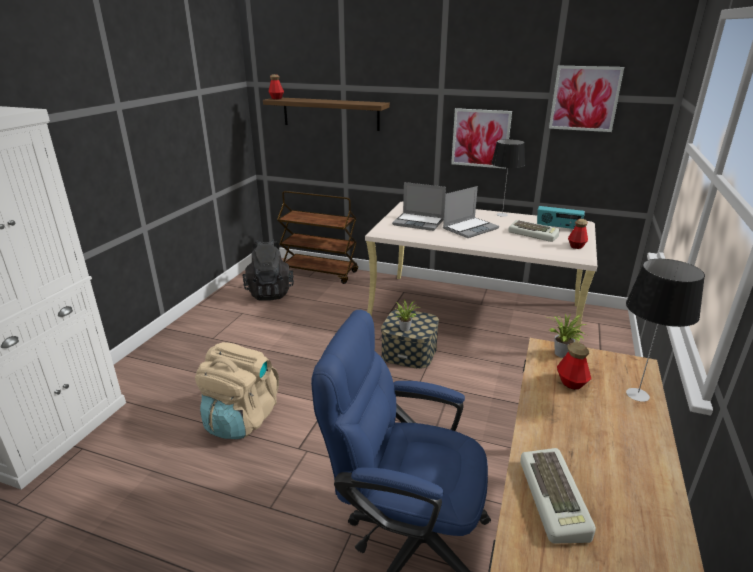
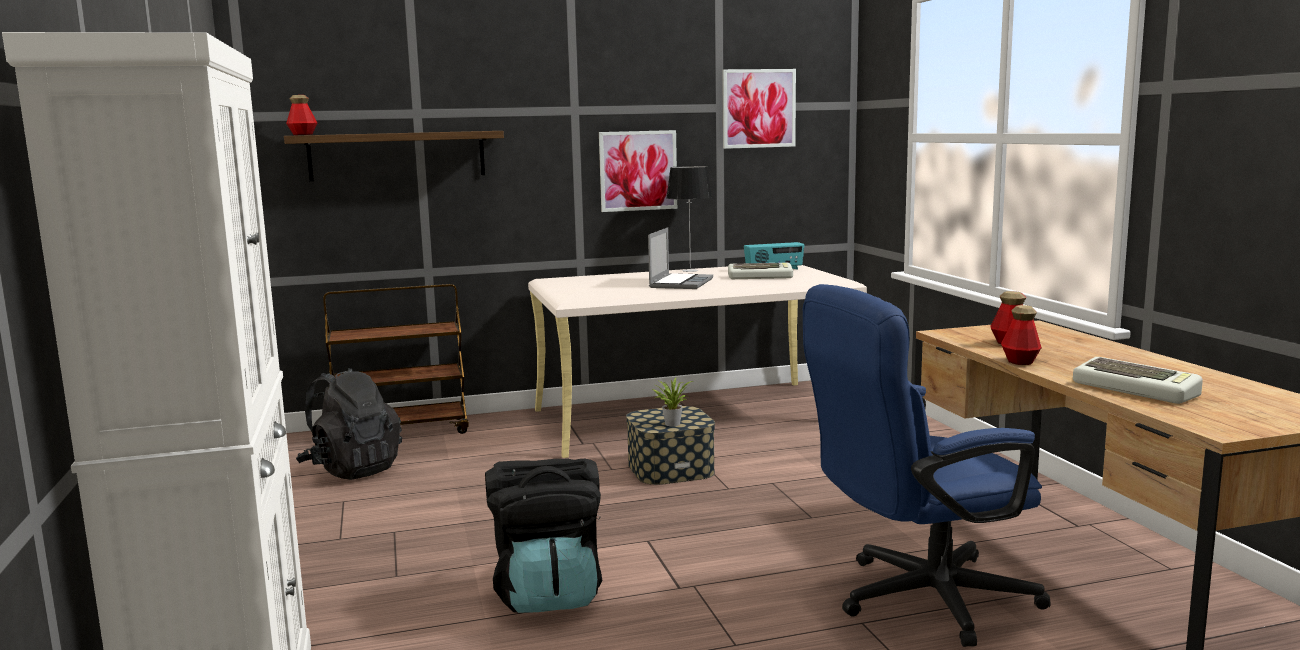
camera: 35 degrees left, 15 degrees down
(241, 419) = (548, 593): beige backpack -> black backpack
(419, 222) = (606, 288): laptop -> none
(562, 354) = (966, 333): potted plant -> none
(576, 246) = (822, 277): bottle -> bottle (1020, 361)
(637, 394) = (1067, 336): table lamp -> none

